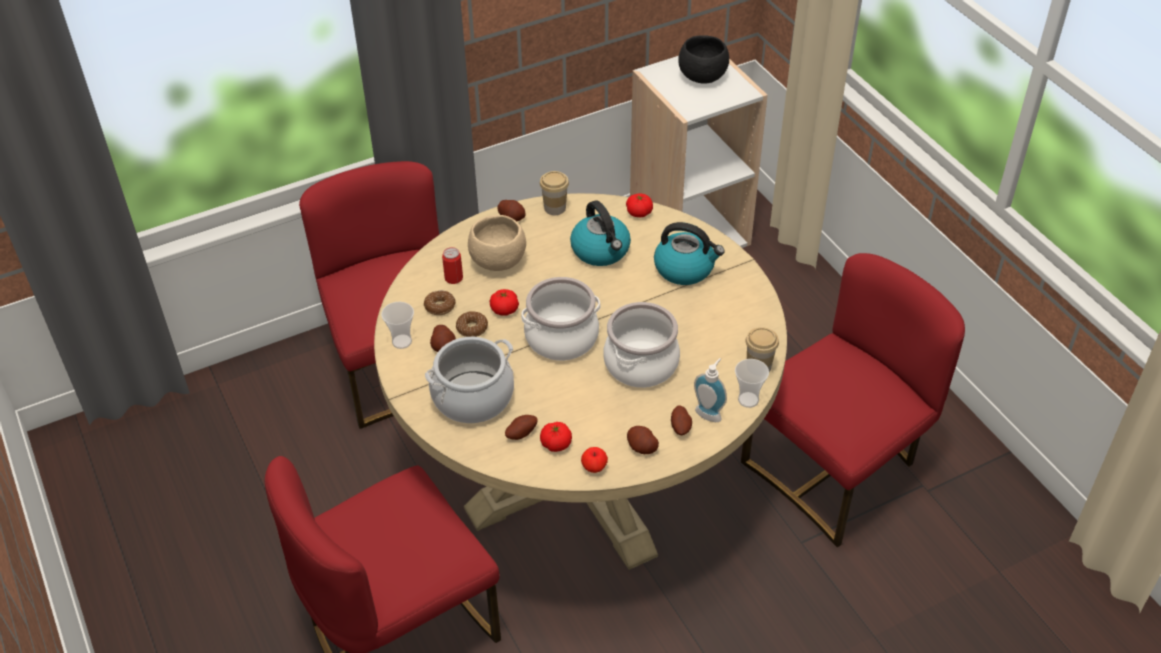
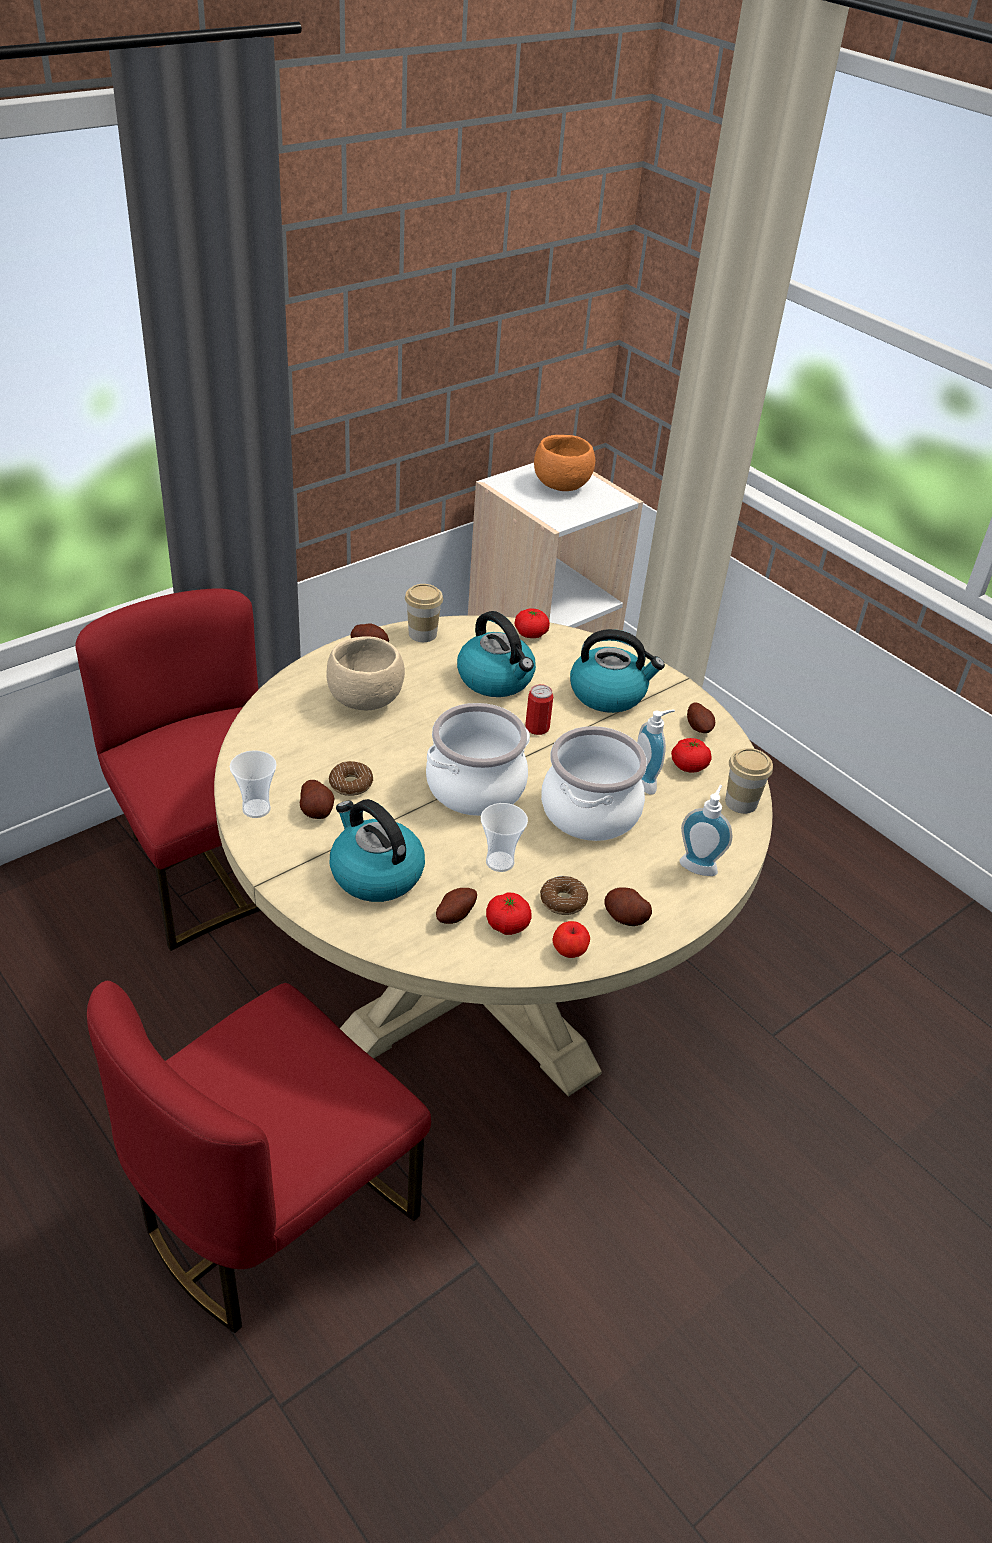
camera: 15 degrees left, 5 degrees down
(440, 306) = (299, 760): donut -> donut (563, 901)
(453, 278) = (310, 724): can -> can (537, 728)
(473, 398) = (375, 874): cooking pot -> kettle
(504, 310) = (389, 758): tomato -> tomato (689, 766)
(681, 427) = (668, 886): potato -> potato (699, 727)
(692, 344) = (648, 782): none -> soap dispenser
(703, 77) = (562, 486): black bowl -> orange bowl
(748, 400) = (742, 844): cup -> cup (500, 862)
(835, 470) = (785, 941): red chair -> none

